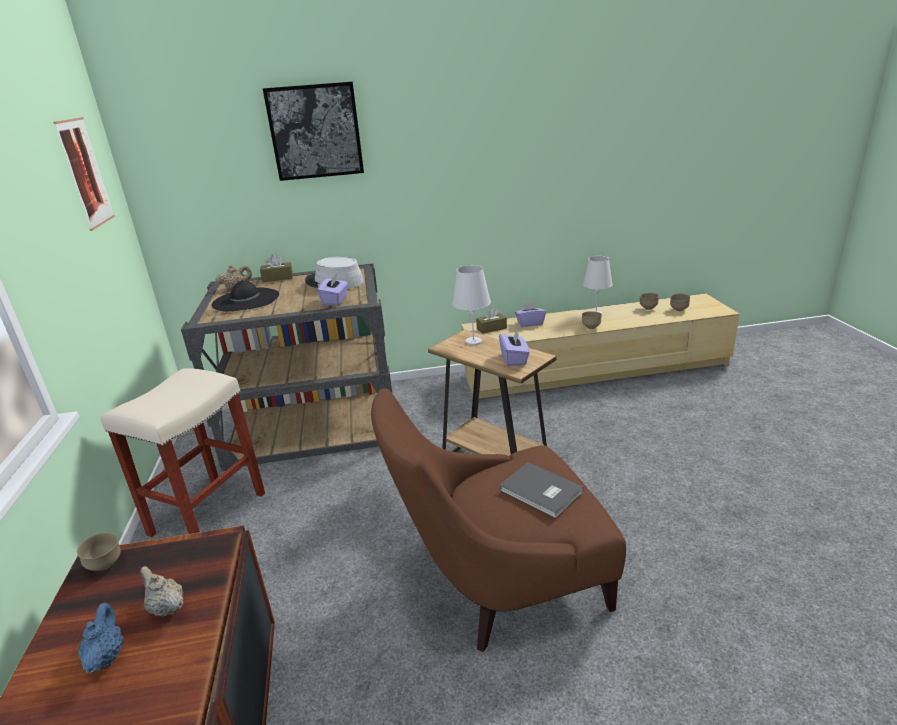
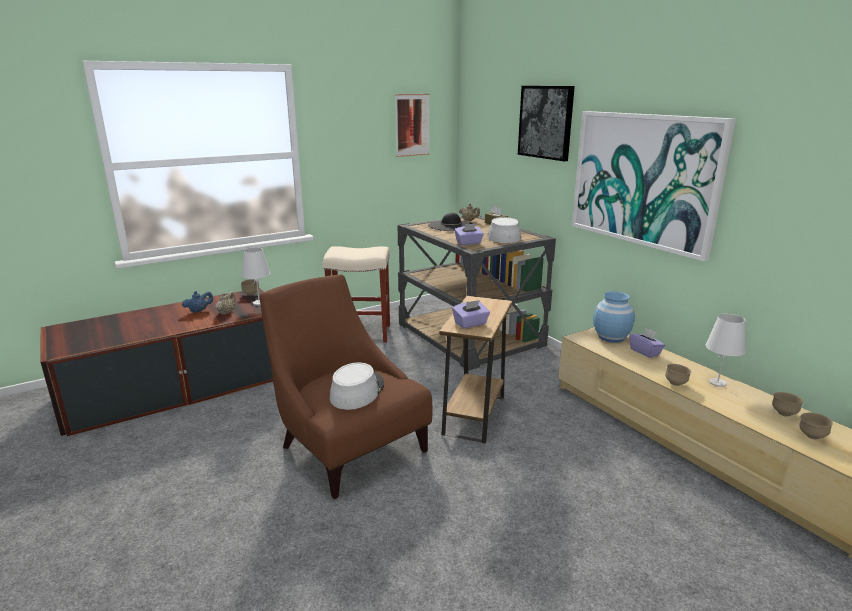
camera: 65 degrees right, 5 degrees down
(469, 169) = (644, 180): none -> picture
(473, 341) = (490, 306): white table lamp -> white table lamp (259, 303)
(491, 328) = (611, 337): brown tissue box -> blue vase
(541, 492) = (357, 391): grey book -> grey hat

